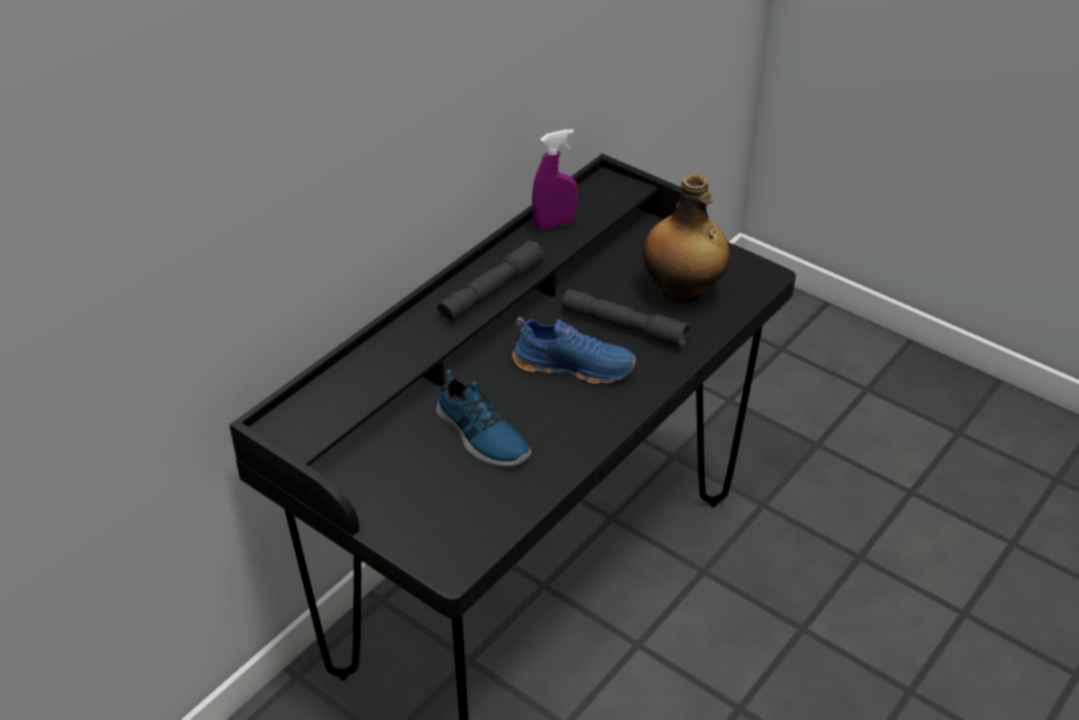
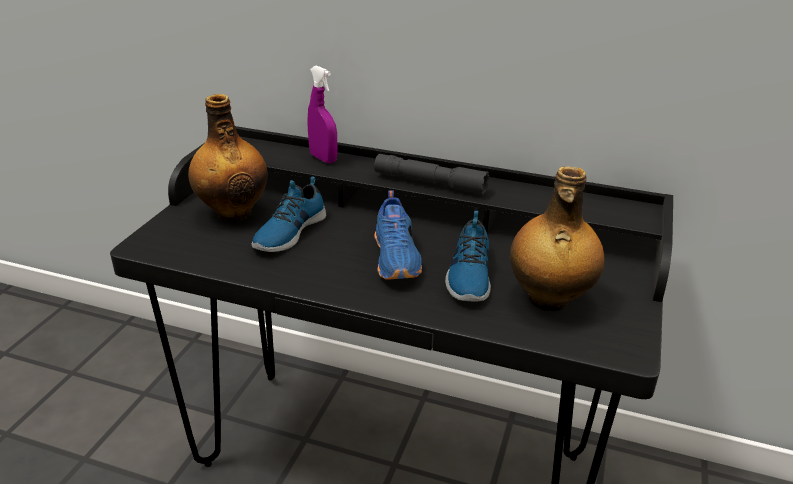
camera: 70 degrees right, 10 degrees down
(408, 476) = (233, 212): none -> bottle
(554, 224) = (546, 194): purple spray bottle -> purple spray bottle (323, 158)
(624, 327) = (468, 275): grey flashlight -> shoe

